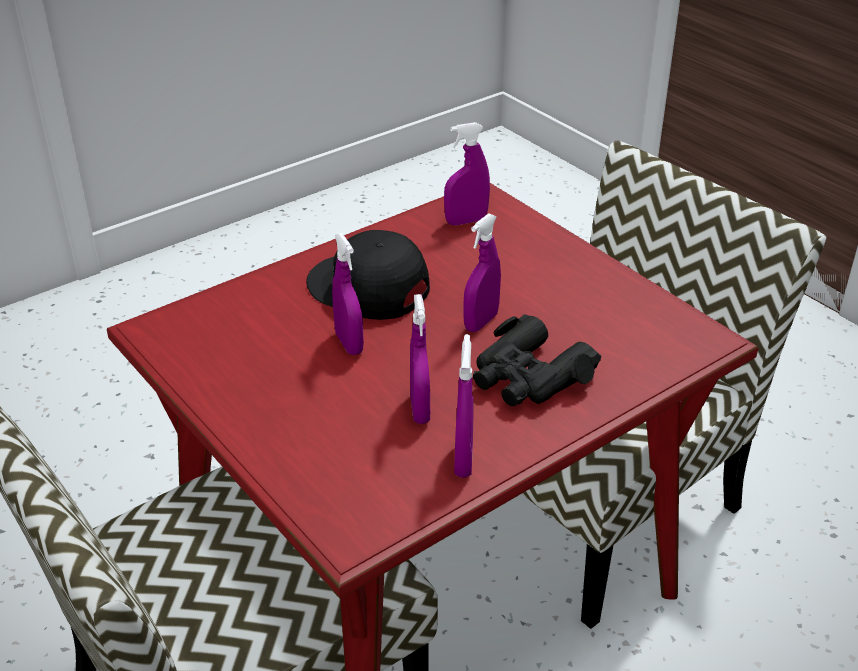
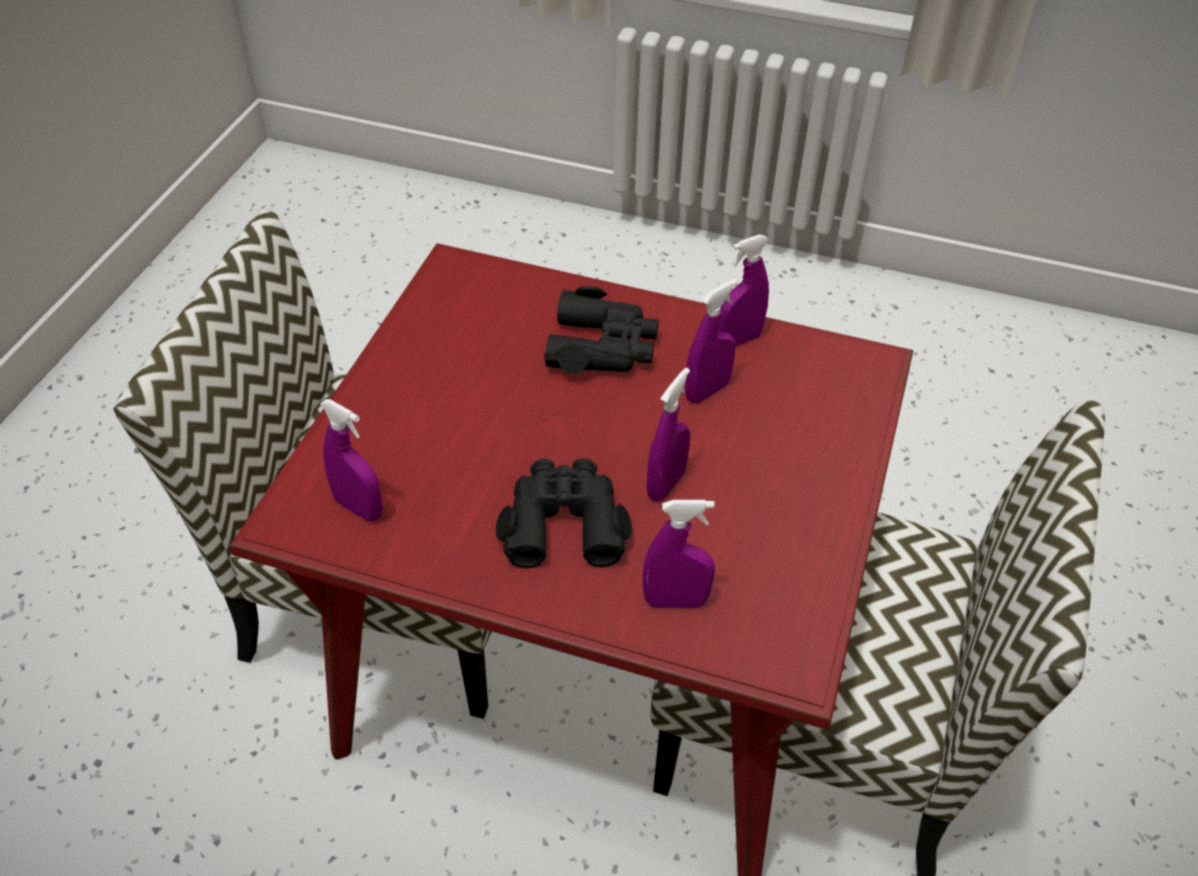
camera: 125 degrees left, 10 degrees up
(367, 288) = (563, 522): black cap -> black binoculars
(481, 322) = (548, 409): purple spray bottle -> purple spray bottle (675, 601)

